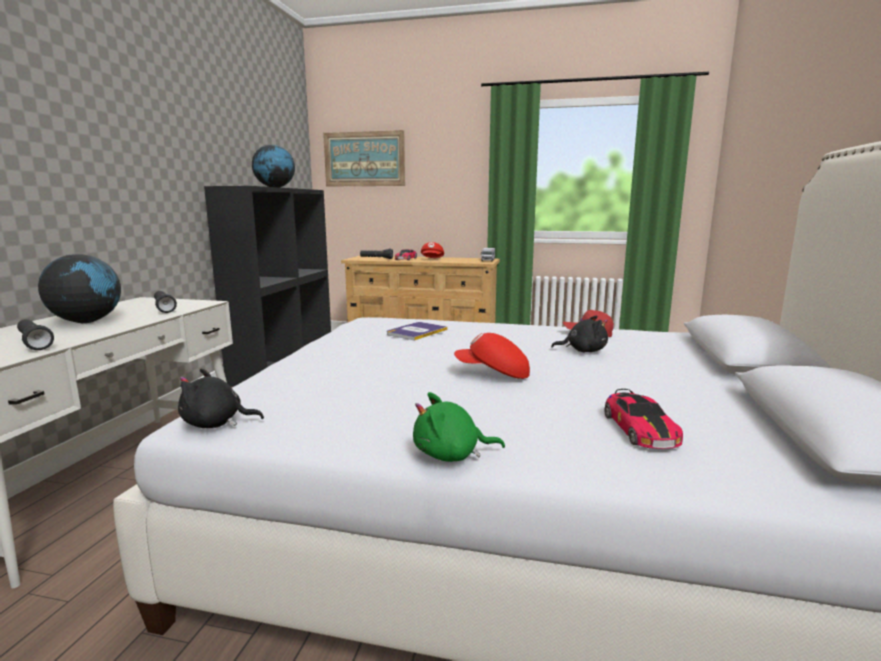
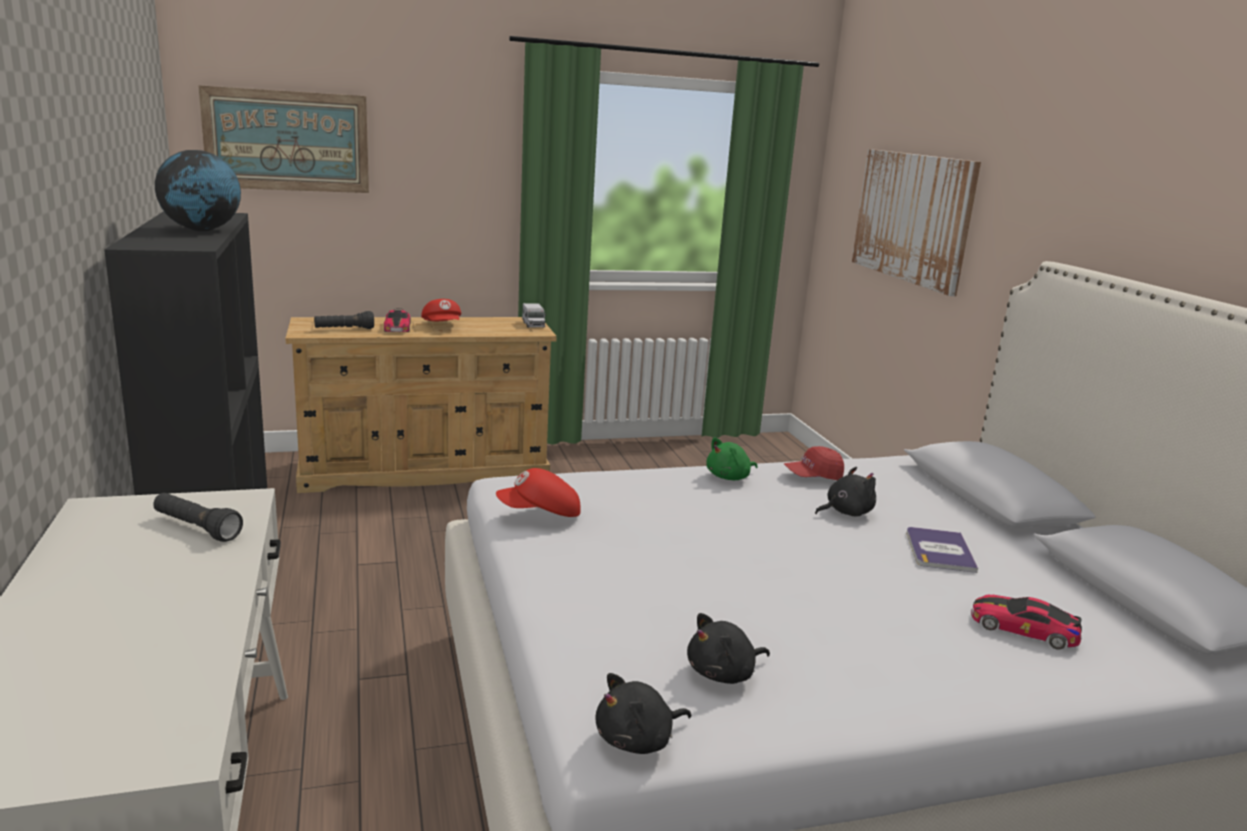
camera: 30 degrees left, 5 degrees up
(34, 343) = (152, 671): black flashlight -> none
(86, 321) = (121, 592): globe -> none
(333, 406) = (724, 673): none -> black plush toy
(416, 332) = (628, 509): book -> book (939, 550)
(451, 455) = (926, 710): green plush toy -> green plush toy (730, 477)
(493, 373) = (812, 575): red cap -> red cap (540, 513)
(639, 429) = (1023, 629): toy car -> toy car turned 150 degrees clockwise
(762, 164) = (912, 217): none -> picture

